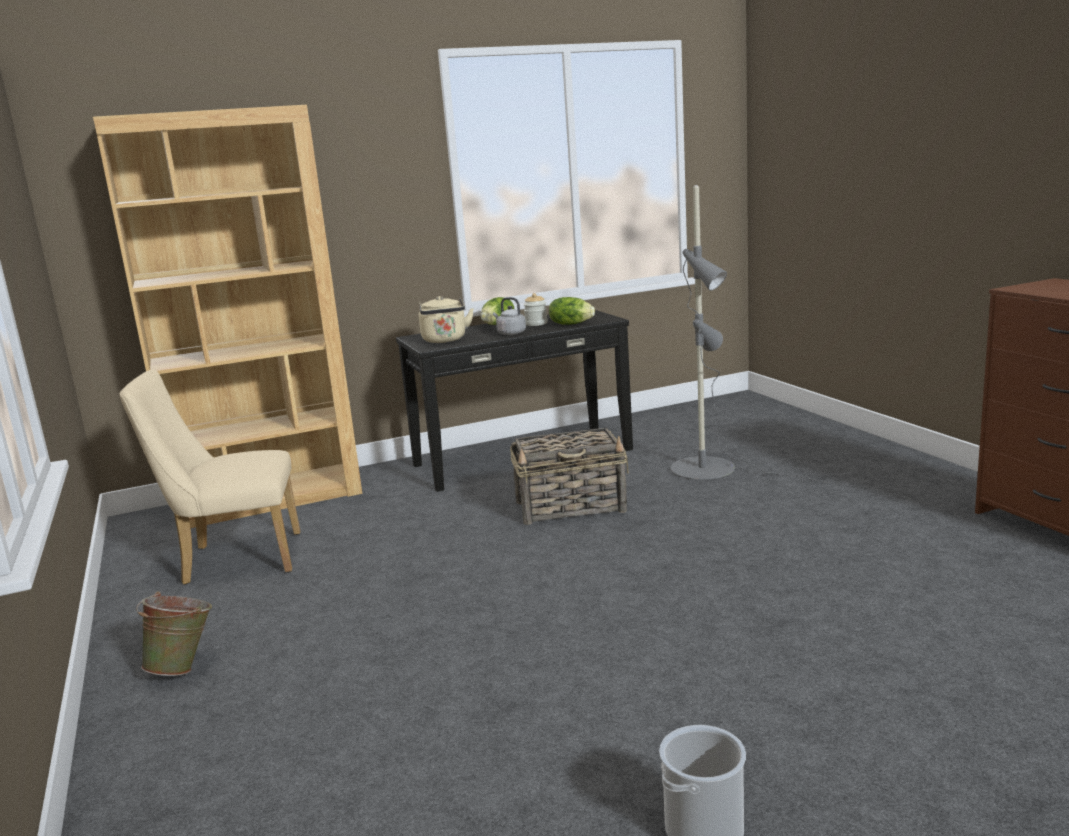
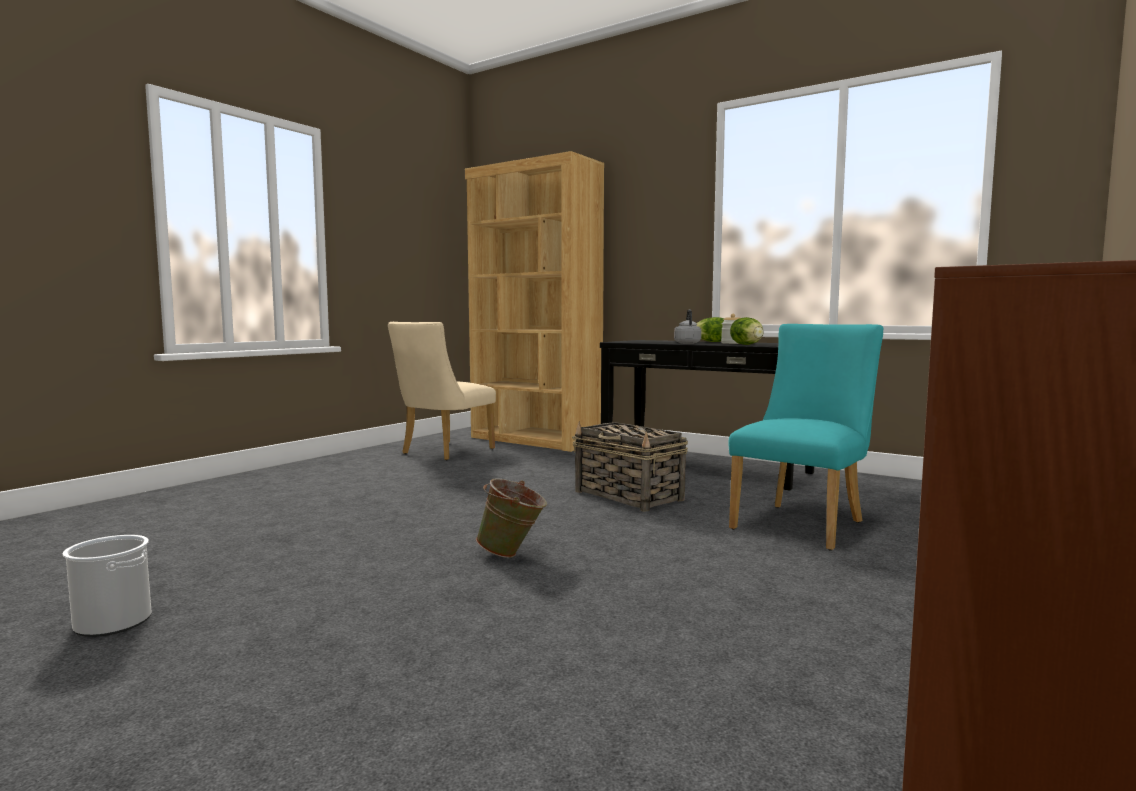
camera: 55 degrees right, 10 degrees down
(184, 667) = (308, 472): green bucket -> green bucket (512, 554)
(233, 560) = (443, 452): beige chair -> beige chair turned 105 degrees counterclockwise
(445, 340) = (641, 341): beige kettle -> none
(717, 470) = (803, 523): grey floor lamp -> turquoise chair

